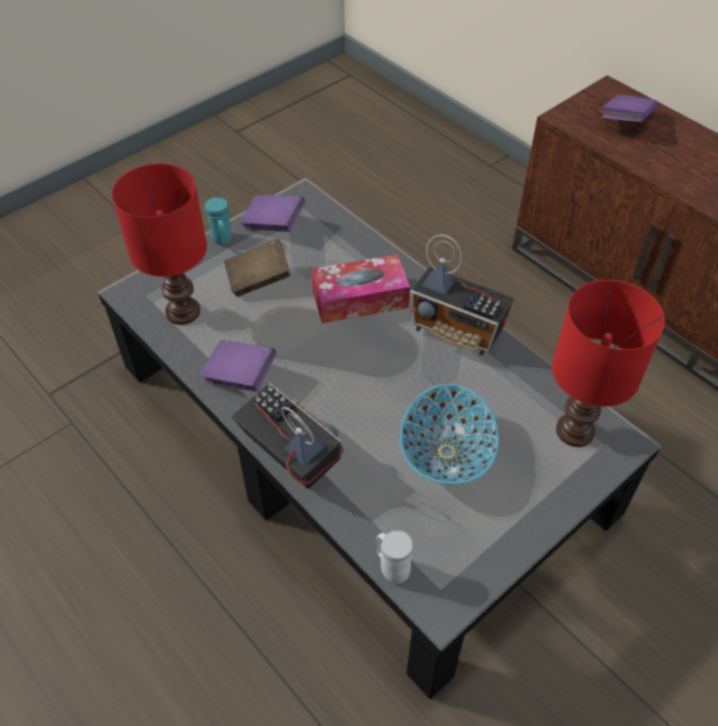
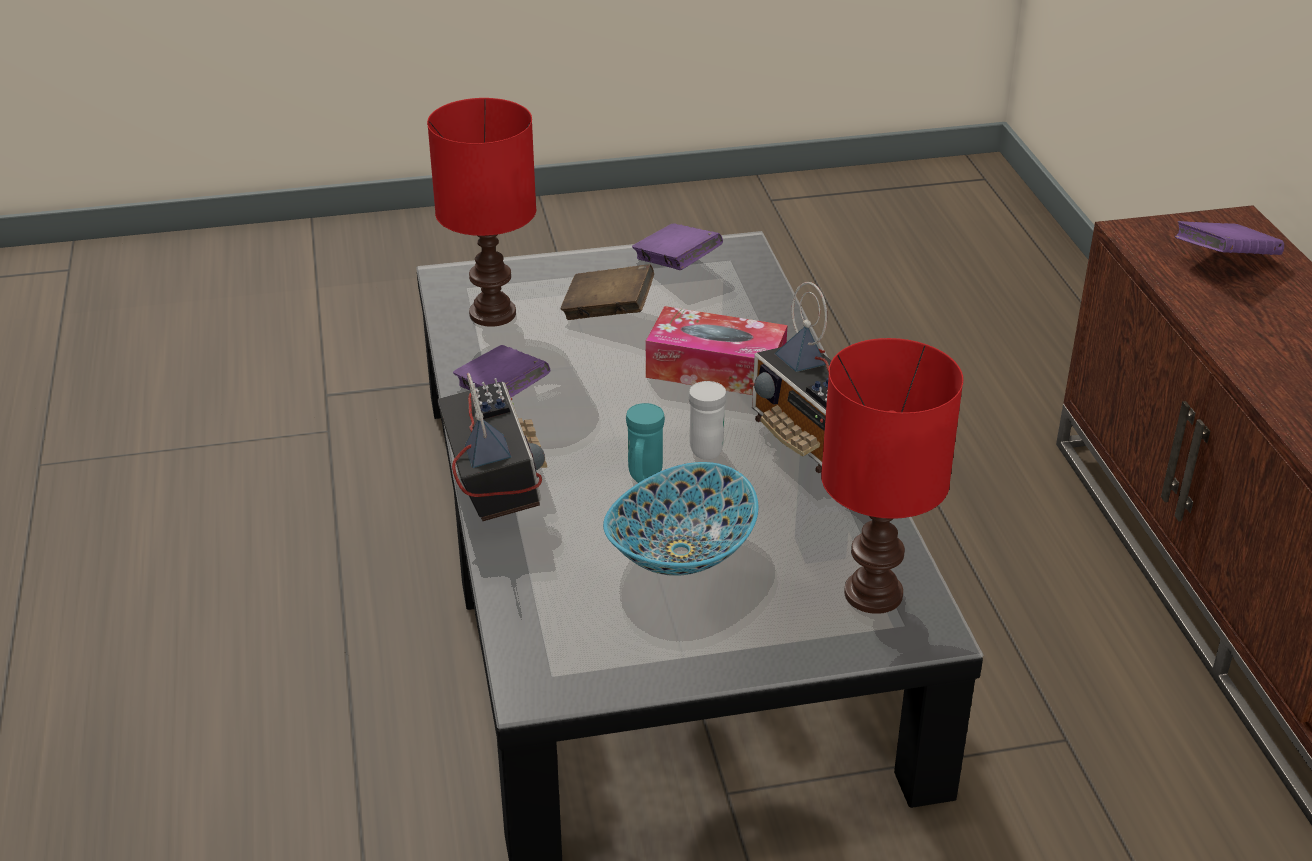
camera: 30 degrees right, 15 degrees down
(222, 241) = (599, 263): turquoise mug -> turquoise mug (644, 478)
(391, 568) = (510, 629): white mug -> white mug (705, 447)

